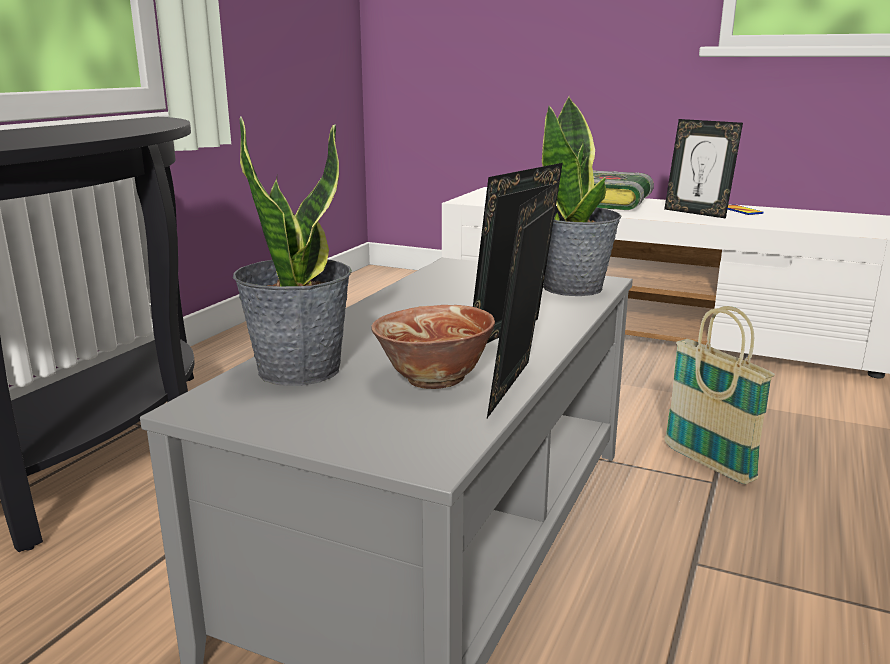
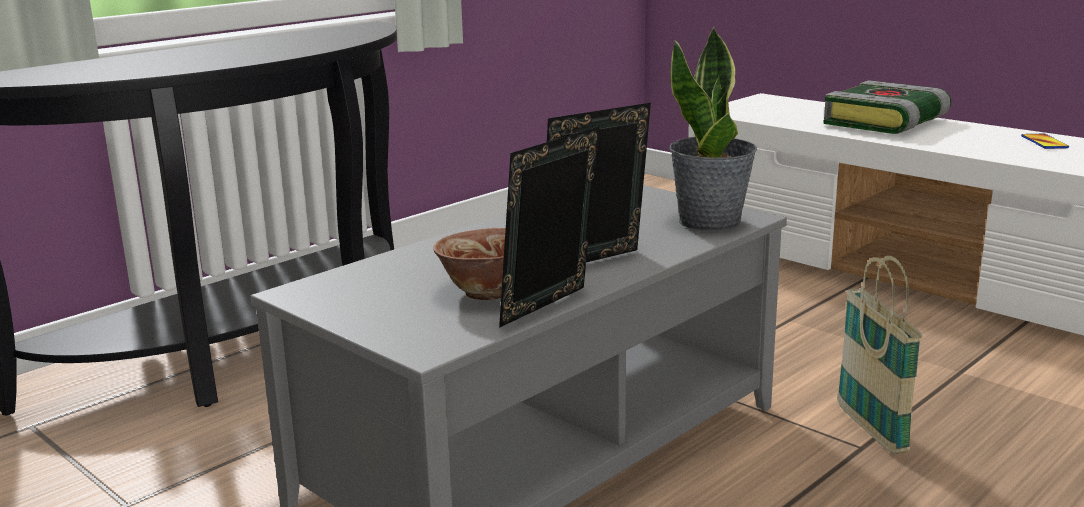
camera: 20 degrees right, 0 degrees up
(298, 369) = (389, 272): potted plant -> none
(696, 213) = (981, 142): picture frame -> none

